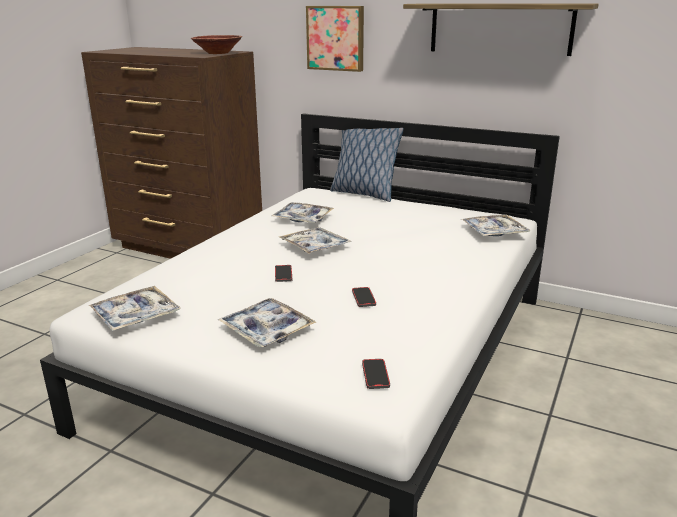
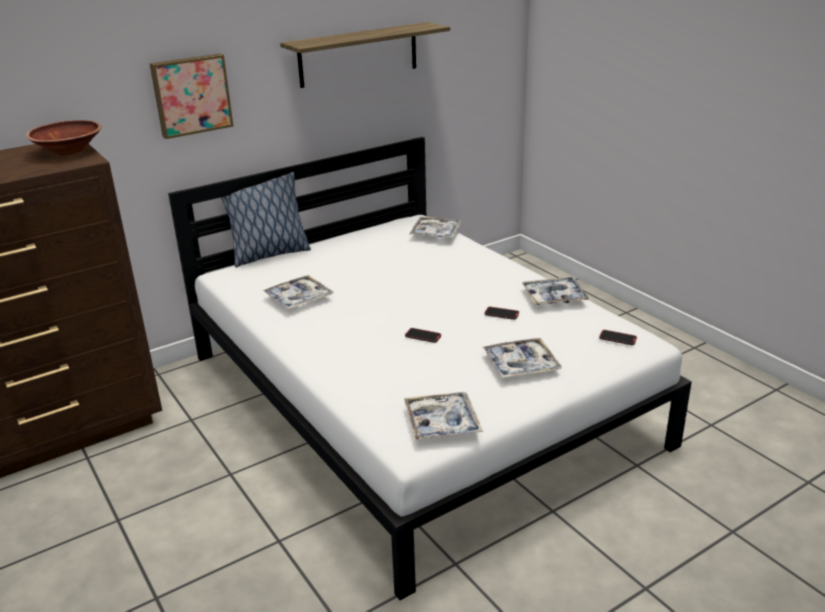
camera: 60 degrees left, 5 degrees up
(315, 246) = (379, 308): tray -> tray (554, 297)

